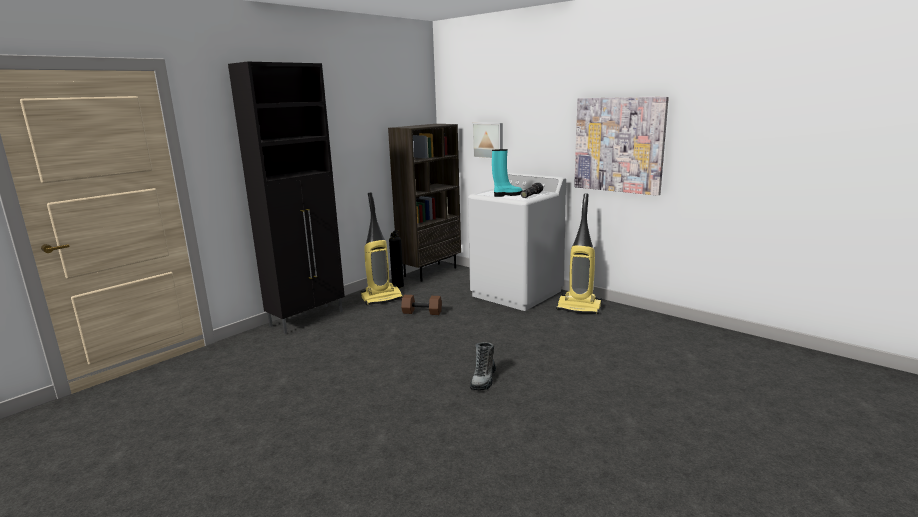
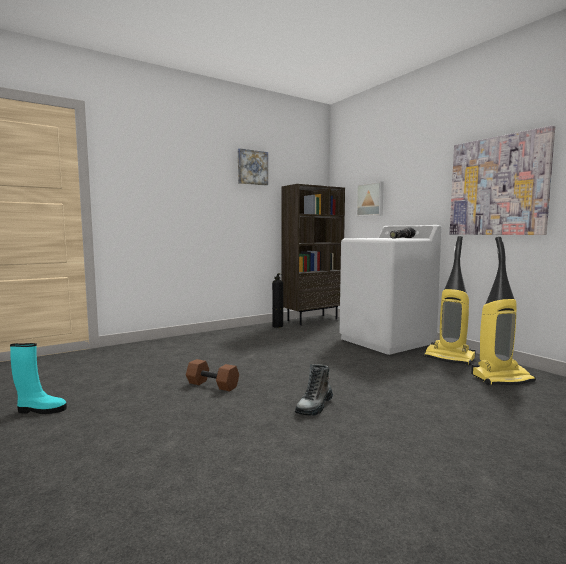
camera: 15 degrees right, 10 degrees down
(308, 318) = (185, 340): black cabinet -> none
(355, 110) = (252, 167): none -> picture
(382, 298) = (258, 333): vacuum cleaner -> vacuum cleaner (501, 378)
(422, 312) = (287, 345): brown dumbbell -> brown dumbbell (213, 385)
(507, 195) = (378, 238): turquoise boot -> turquoise boot (40, 410)

